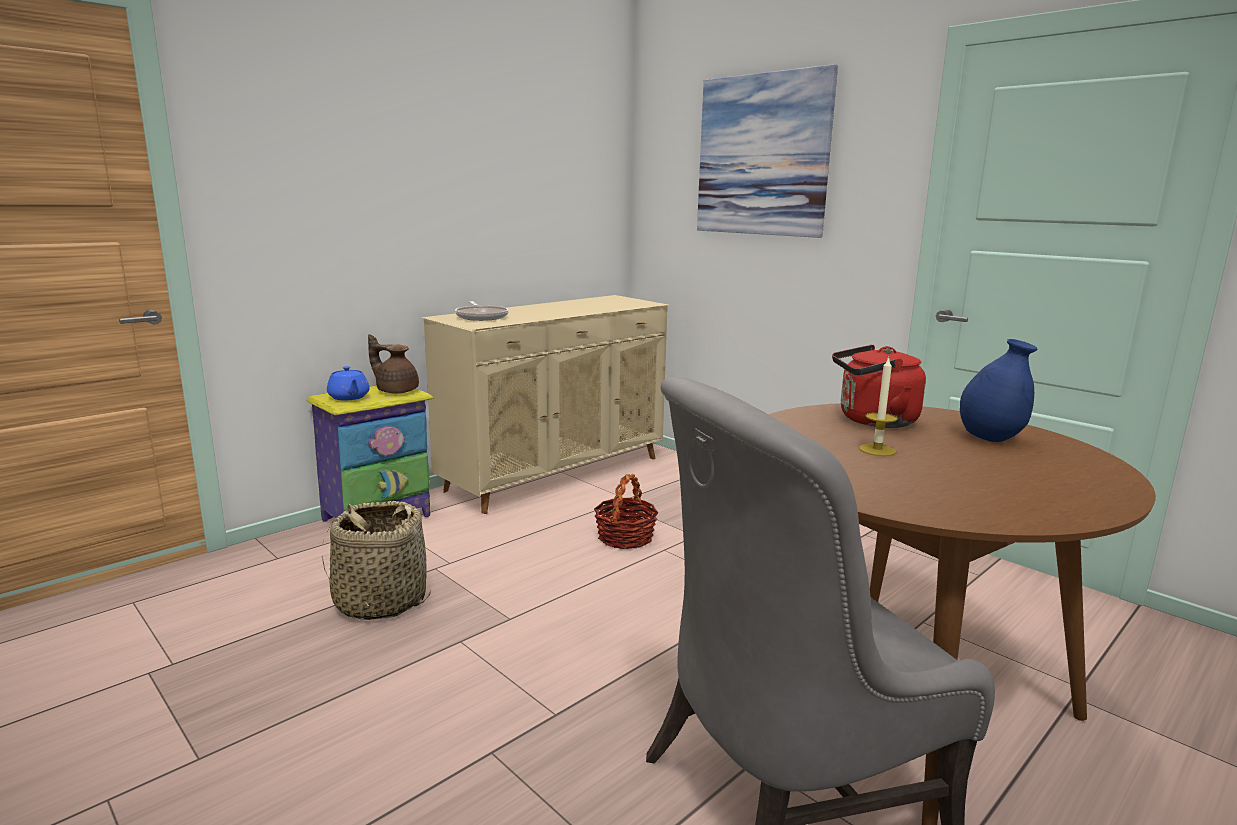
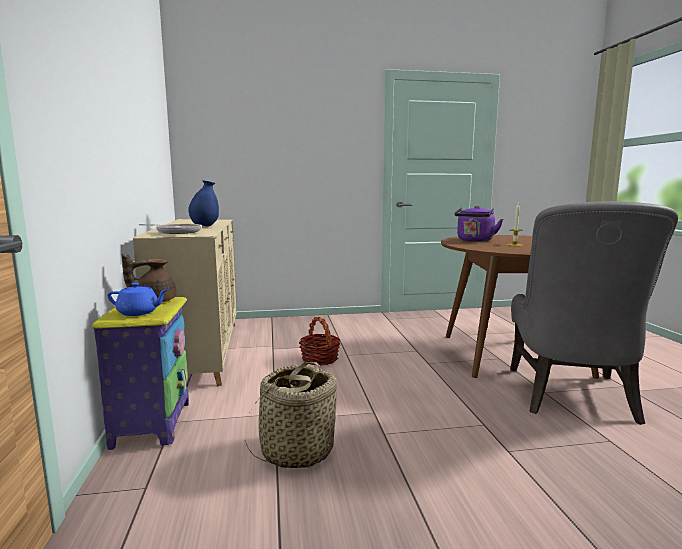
camera: 55 degrees left, 5 degrees down
(762, 155) = (285, 124): picture -> none
(873, 421) = (474, 240): red kettle -> purple kettle
(990, 438) = (510, 238): blue vase -> blue vase (204, 226)

